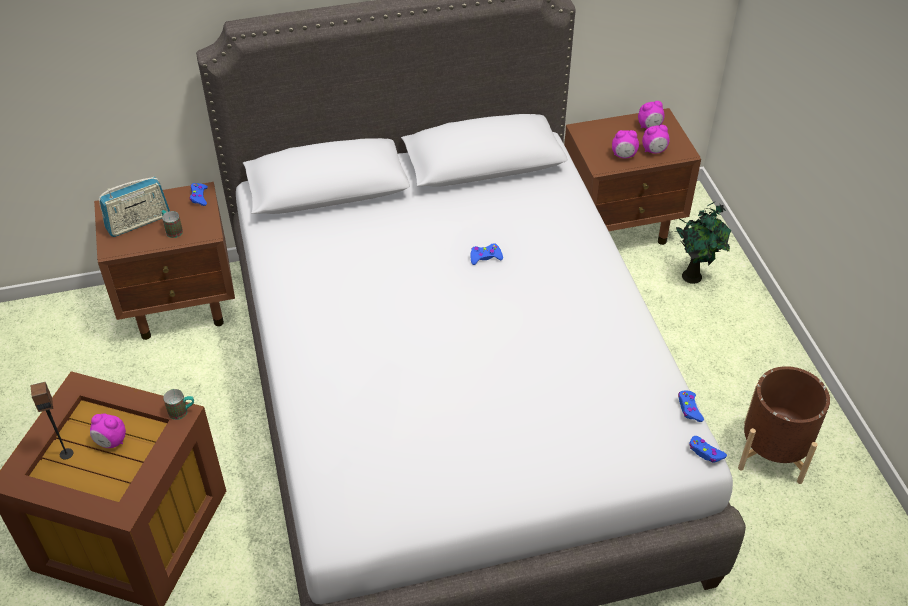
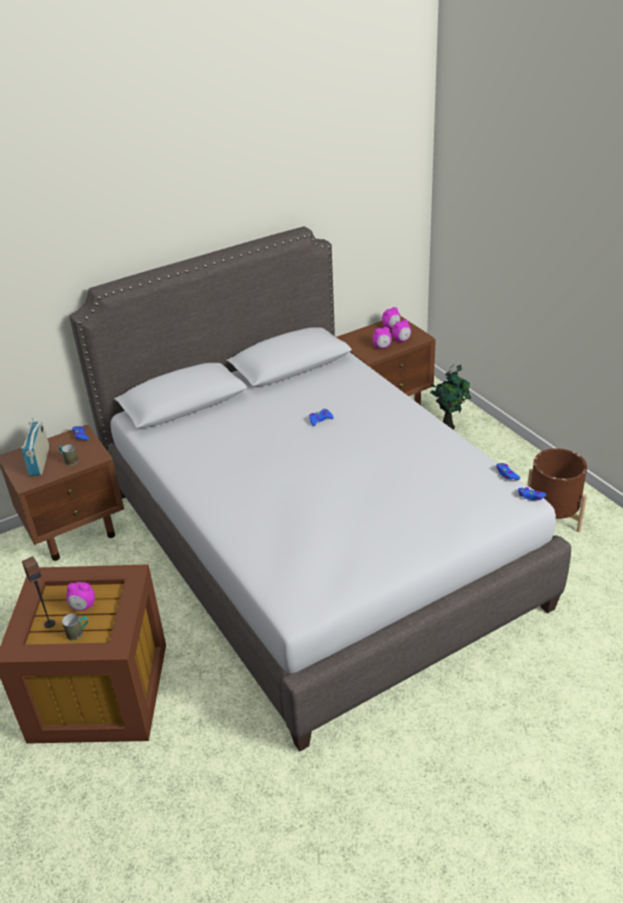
camera: 15 degrees left, 10 degrees down
(138, 222) = (39, 461): radio -> radio turned 135 degrees clockwise
(182, 412) = (133, 571): mug -> mug (78, 633)

